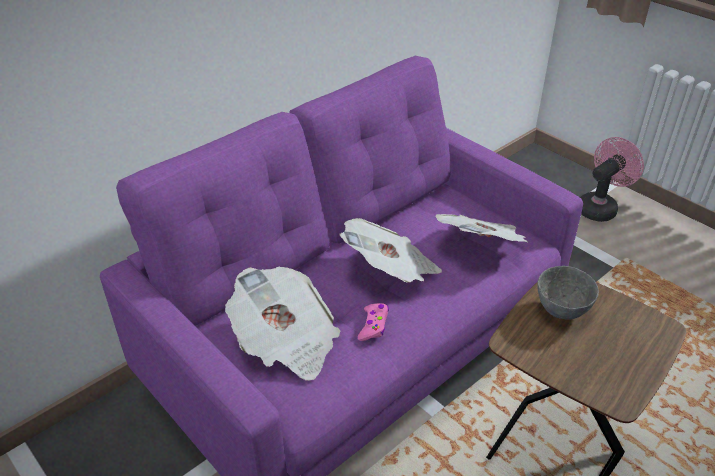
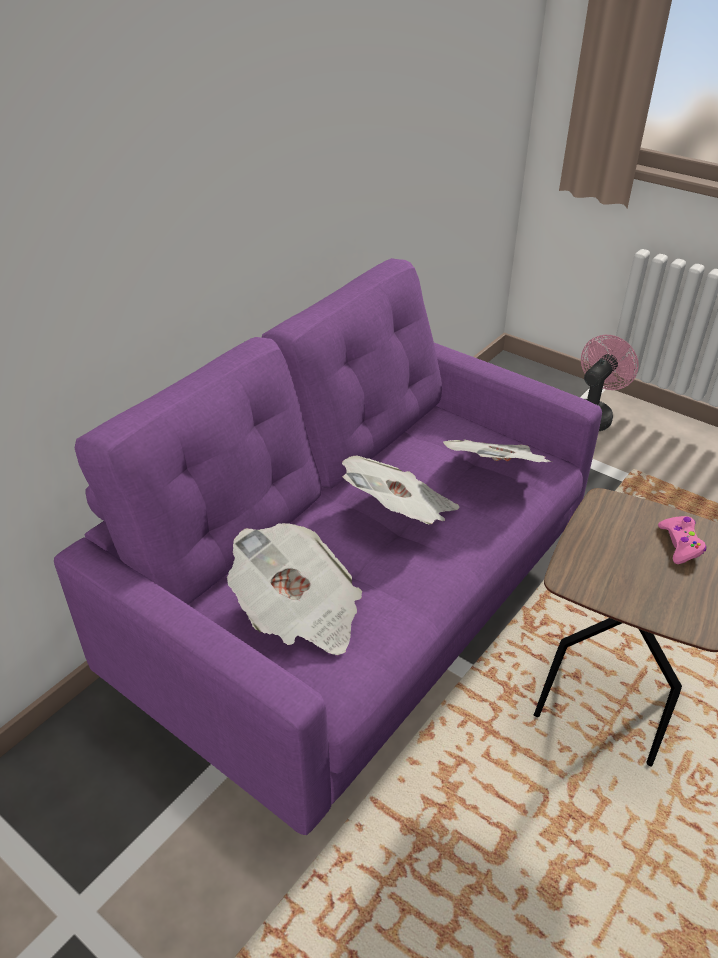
camera: 10 degrees left, 0 degrees up
(373, 325) = (397, 580): pink game controller -> pink game controller (680, 544)
(562, 311) = (615, 535): grey bowl -> none

